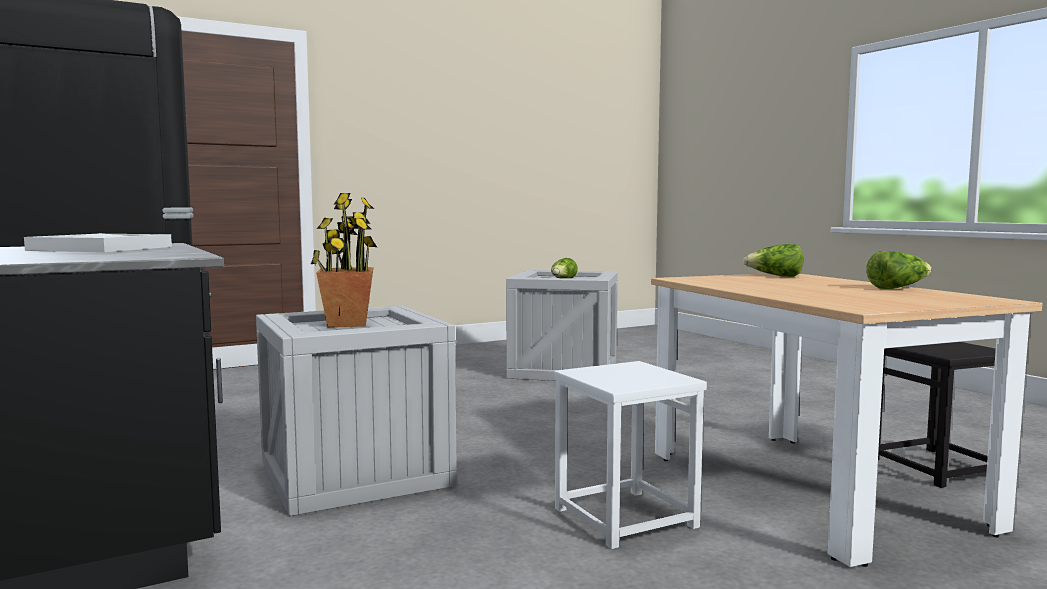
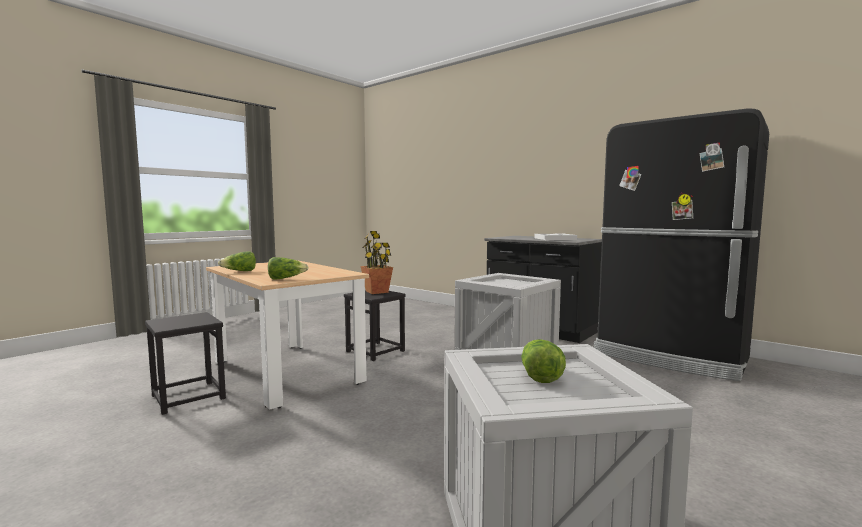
camera: 160 degrees right, 0 degrees up
(346, 324) = (516, 284): potted plant -> potted plant (377, 292)
(624, 518) = (376, 351): white stool -> black stool

